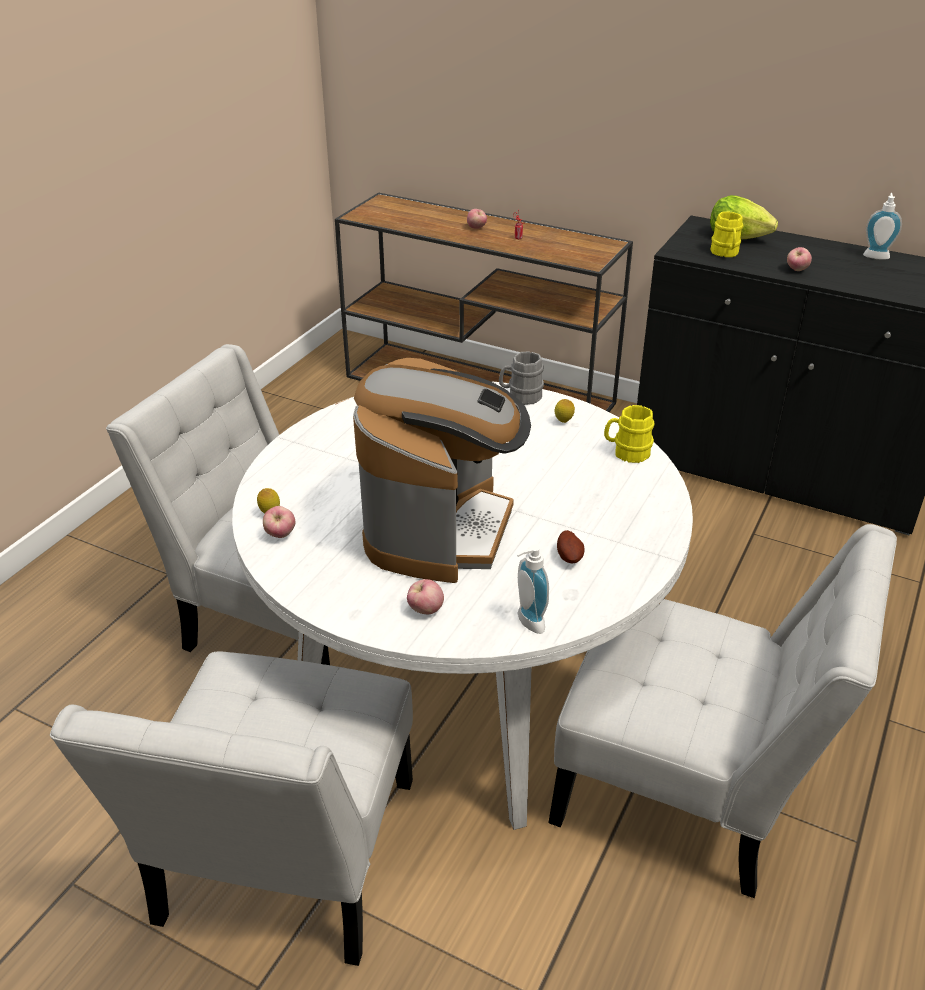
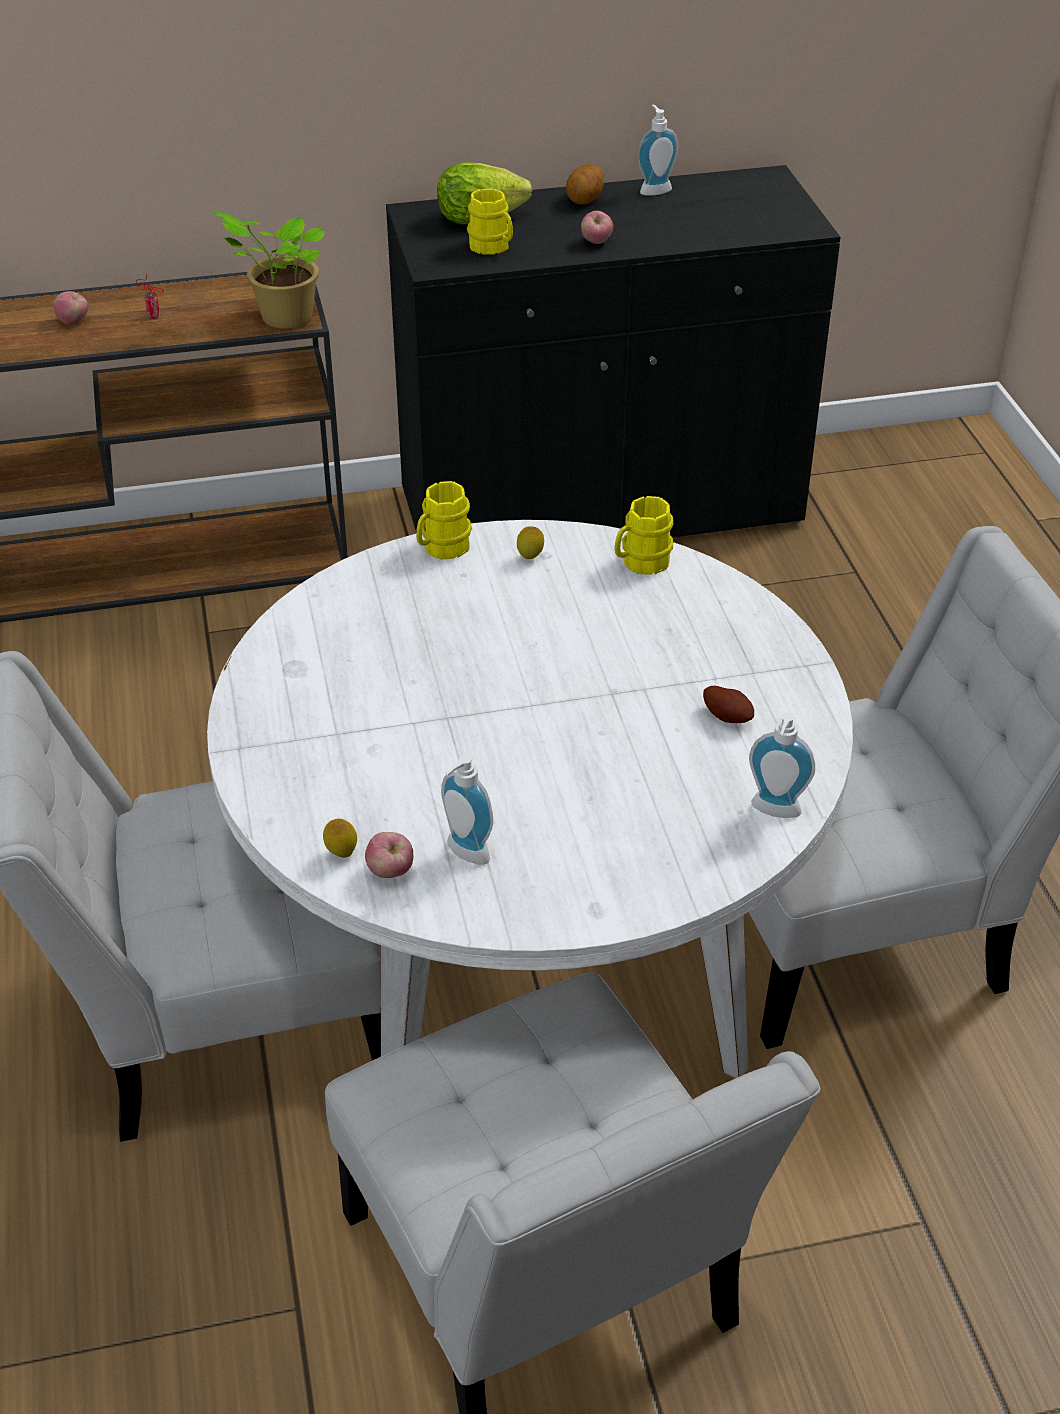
camera: 40 degrees left, 5 degrees up
(327, 547) = (464, 854): none -> soap dispenser
(425, 610) = (661, 860): apple -> none
(440, 529) = (561, 760): coffee machine -> none
(520, 396) = (441, 548): grey mug -> yellow mug
(583, 259) = (282, 317): none -> potted plant
(819, 248) = (585, 200): none -> potato

